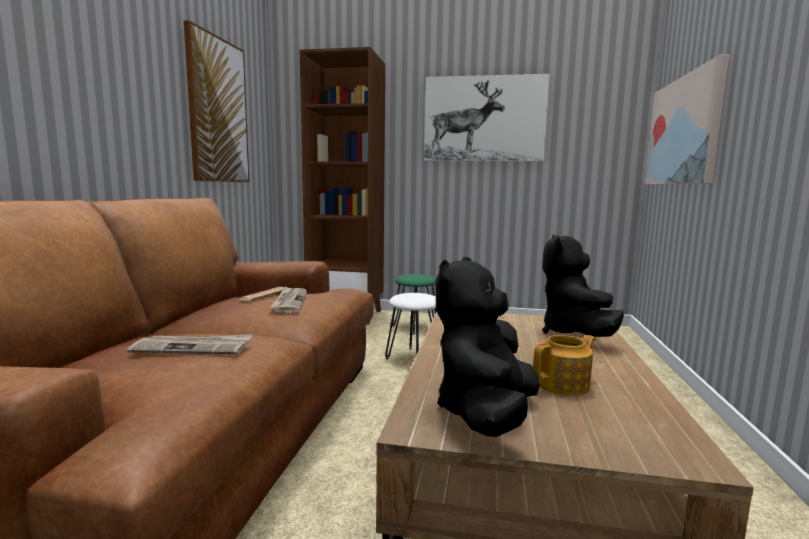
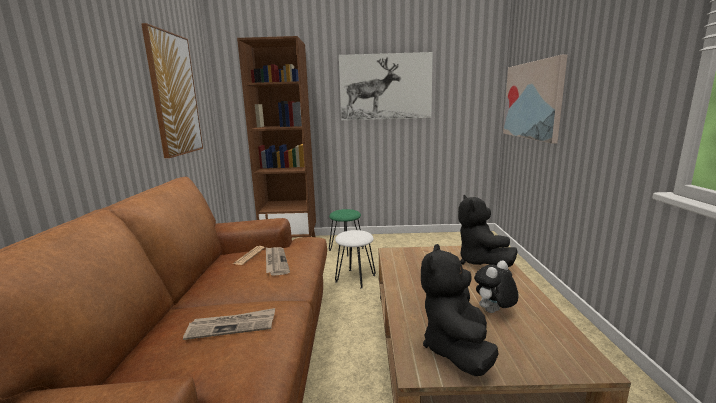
camera: 10 degrees left, 5 degrees up
(564, 384) = (493, 312): teapot -> plush toy

